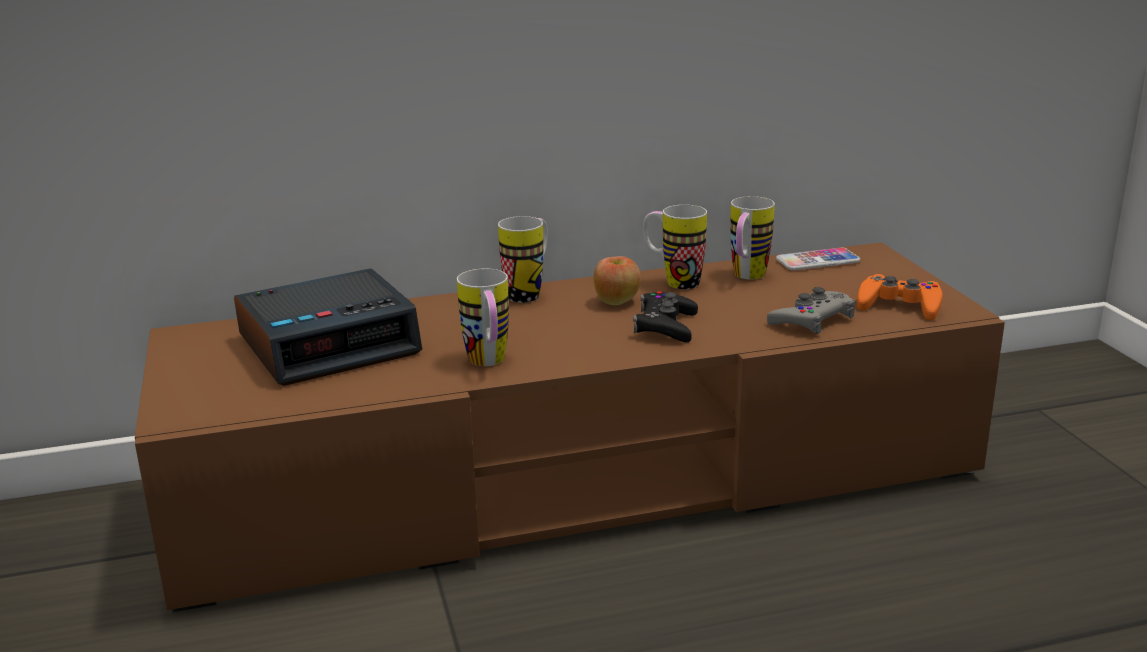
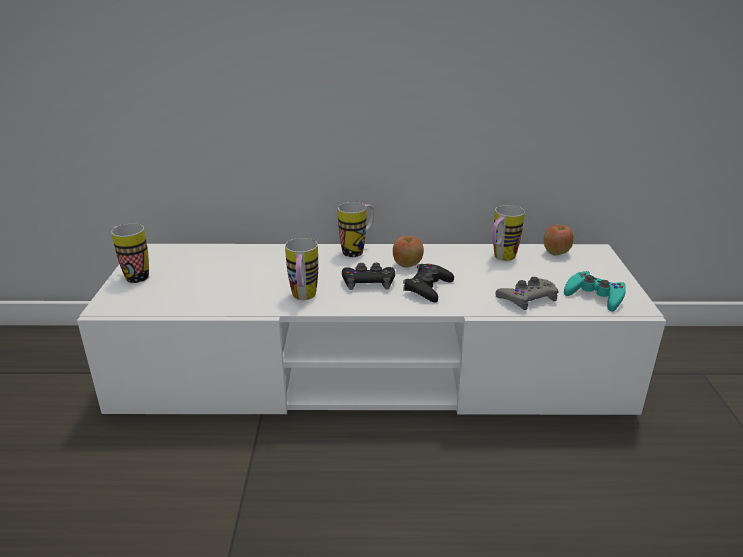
camera: 15 degrees right, 5 degrees up
(330, 344) = (222, 269): alarm clock -> none
(573, 330) = (368, 282): none -> black game controller
(576, 481) = (371, 371): brown tv stand -> white tv stand
(673, 282) = (451, 255): mug -> mug (133, 275)
(817, 261) = (556, 253): phone -> apple
(899, 305) = (594, 296): orange game controller -> turquoise game controller

